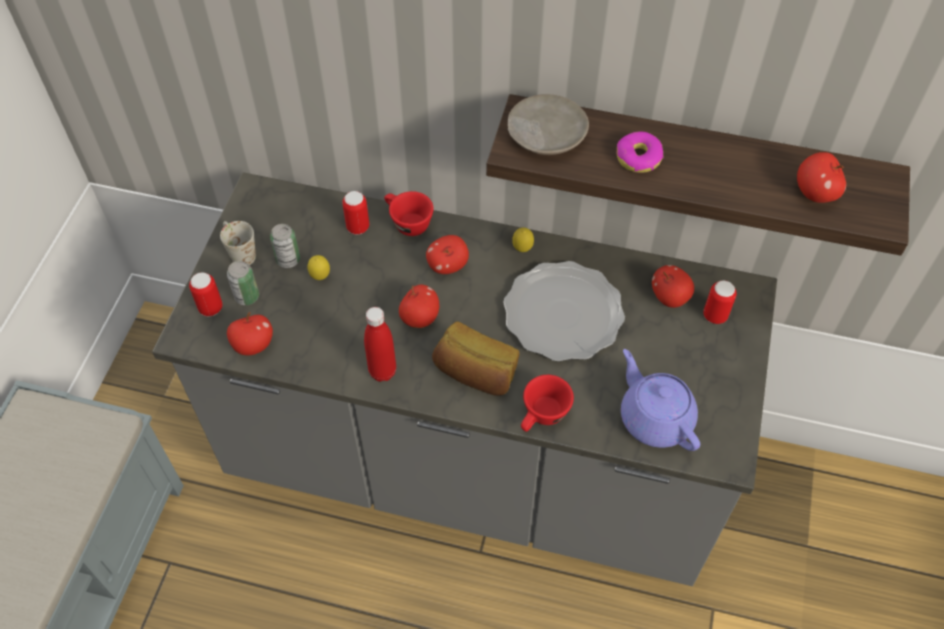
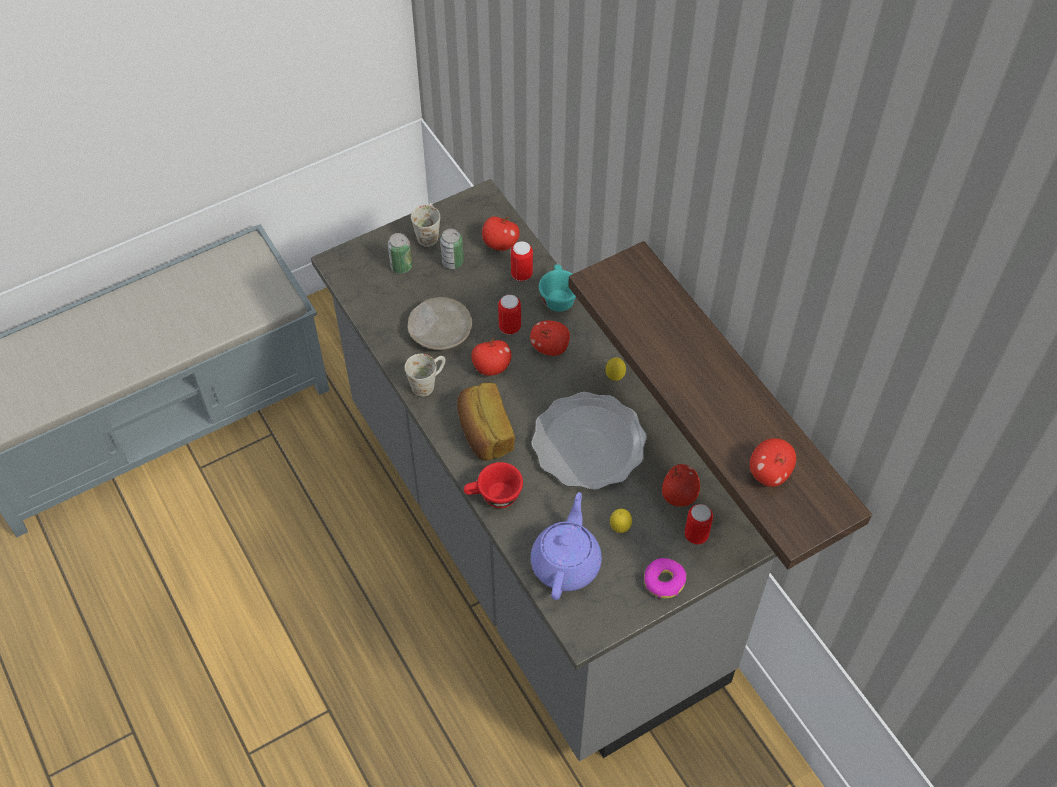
camera: 45 degrees right, 0 degrees up
(211, 308) = (372, 256): can -> can (510, 327)
(253, 345) = (371, 301): apple -> apple (500, 244)
(320, 277) = (460, 289): lemon -> lemon (620, 528)
(382, 371) = (428, 382): red bottle -> white mug
(407, 222) = (557, 296): red cup -> turquoise cup
(546, 134) = (631, 287): beige plate -> beige plate (440, 330)
(638, 158) = (674, 351): donut -> donut (664, 581)

